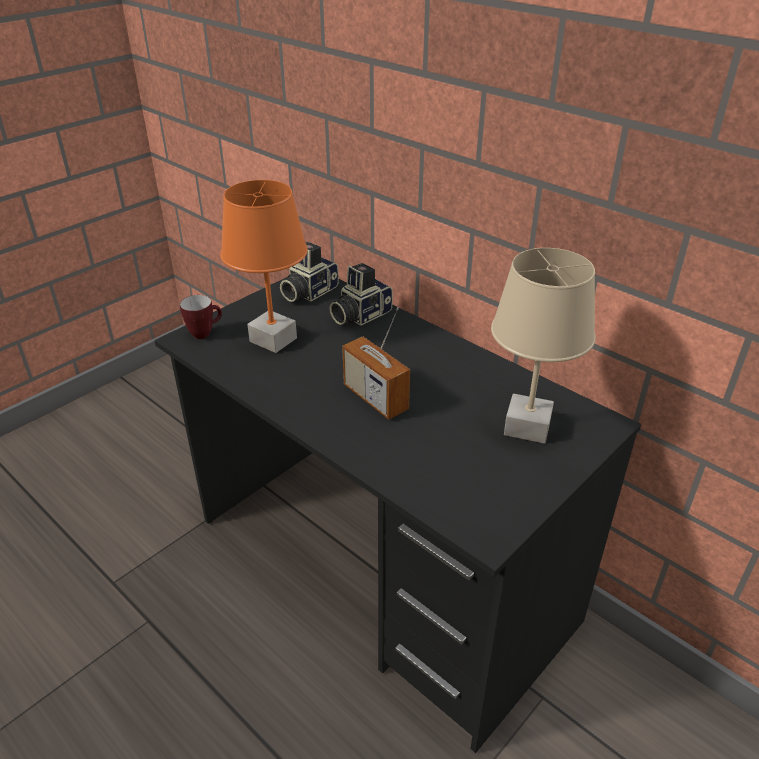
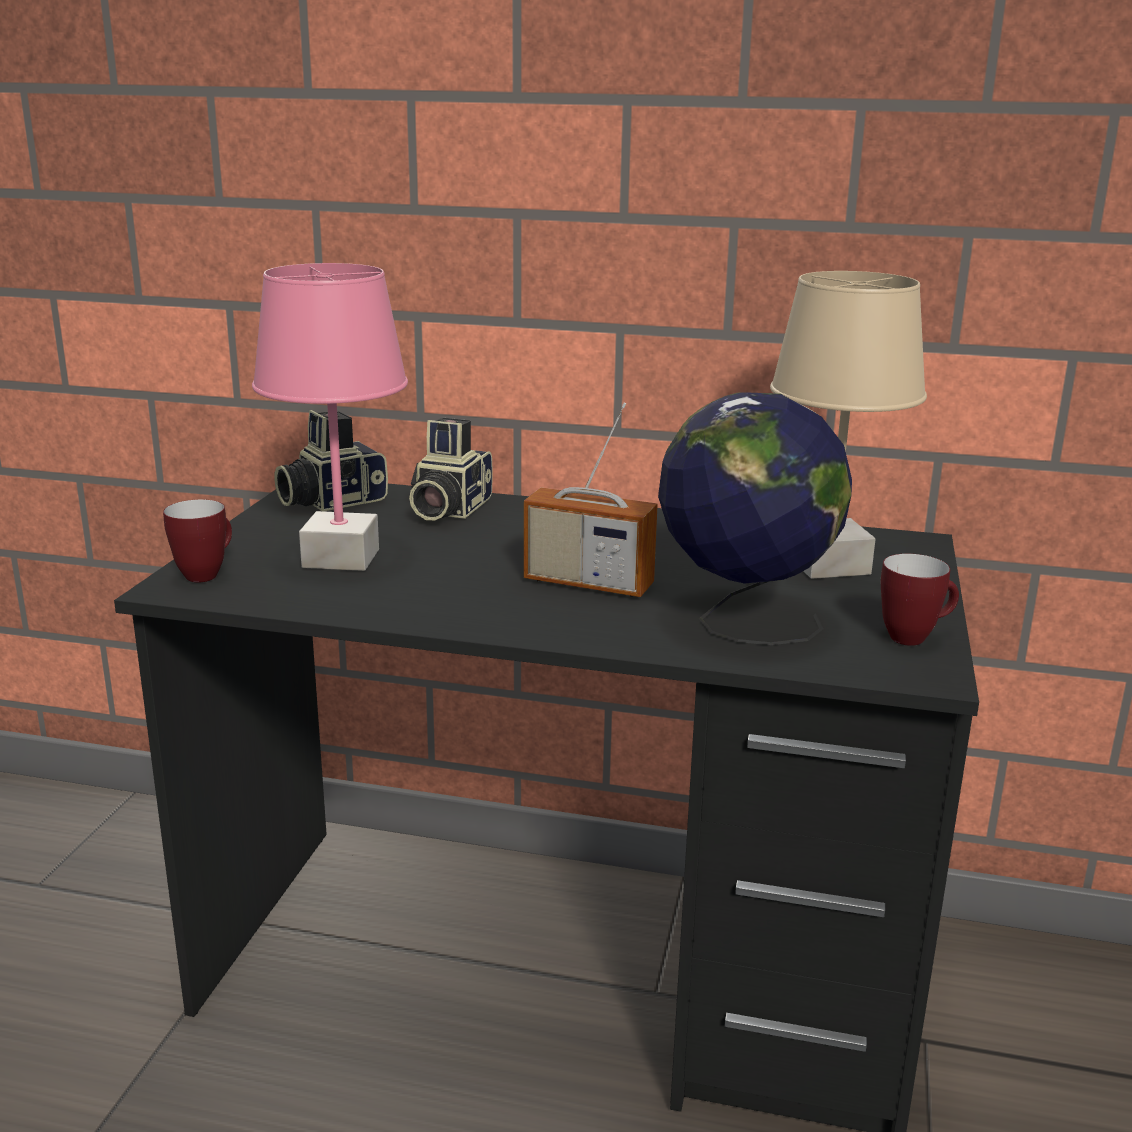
camera: 30 degrees left, 15 degrees down
(272, 340) = (339, 559): orange table lamp -> pink table lamp
(308, 292) = (331, 501): camera -> camera turned 45 degrees clockwise
(427, 458) = (743, 622): none -> globe
(513, 505) = (914, 637): none -> mug

